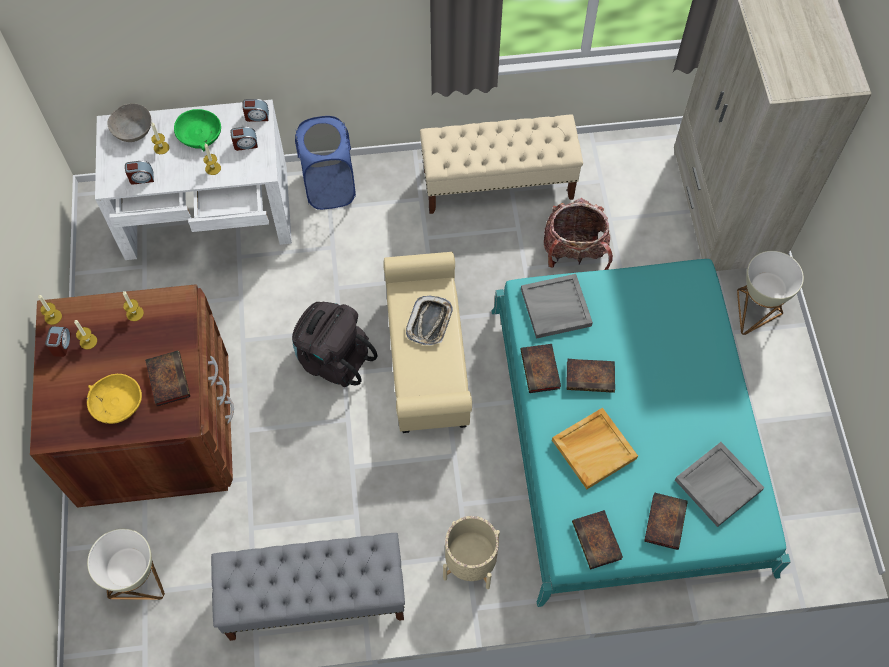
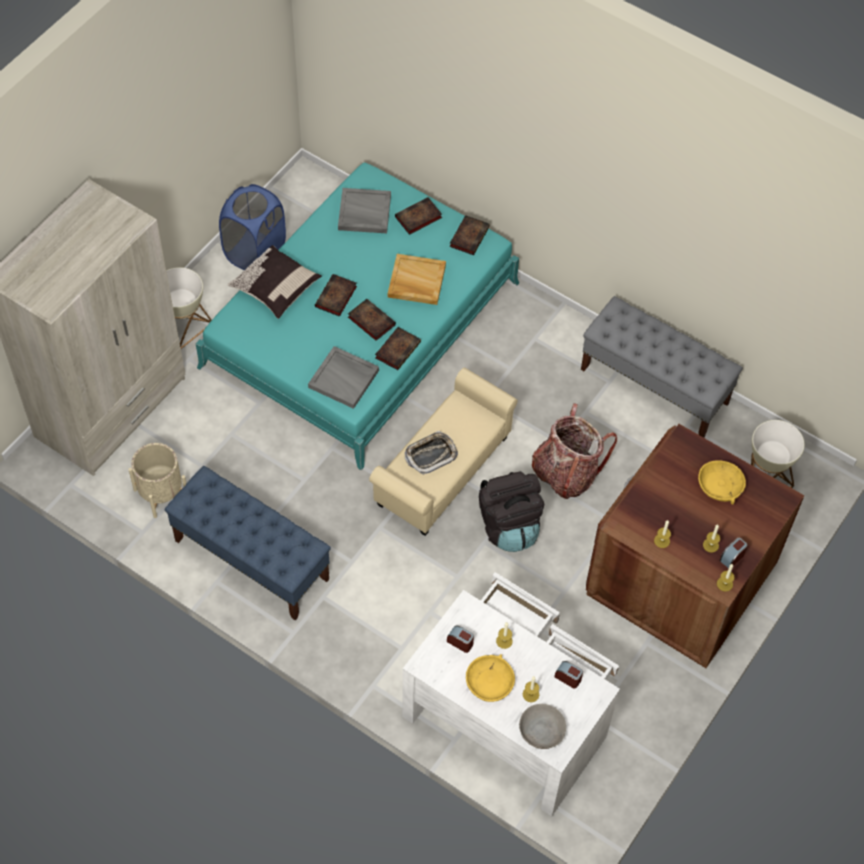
camera: 140 degrees left, 5 degrees down
(167, 379) = (672, 476): book -> book (336, 298)
(199, 134) = (489, 682): green bowl -> yellow bowl
(257, 116) = (429, 661): alarm clock -> none
(330, 187) = (384, 666): blue laundry basket -> blue laundry basket (255, 253)
(470, 562) = (536, 333): beige planter -> beige planter (161, 493)
(498, 184) = (251, 559): beige bench -> blue bench
(574, 252) = (256, 463): backpack -> backpack (565, 473)
(702, 341) = (275, 288): none -> pillow

